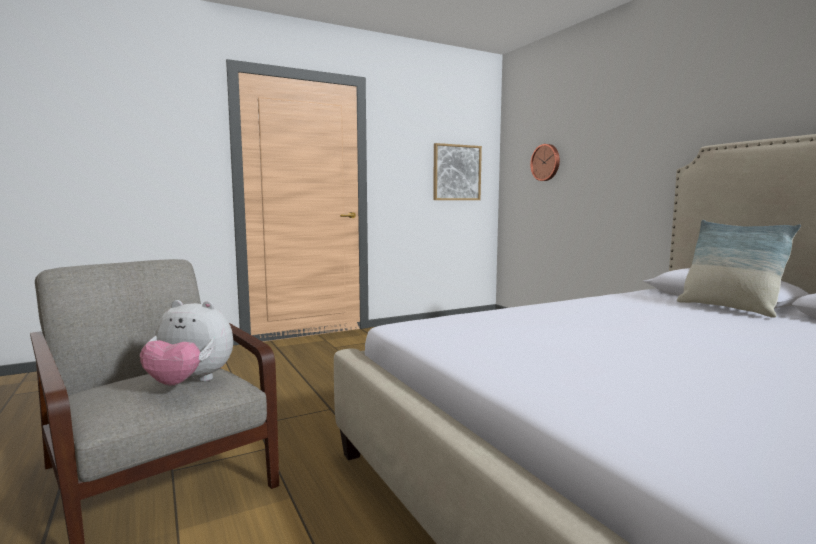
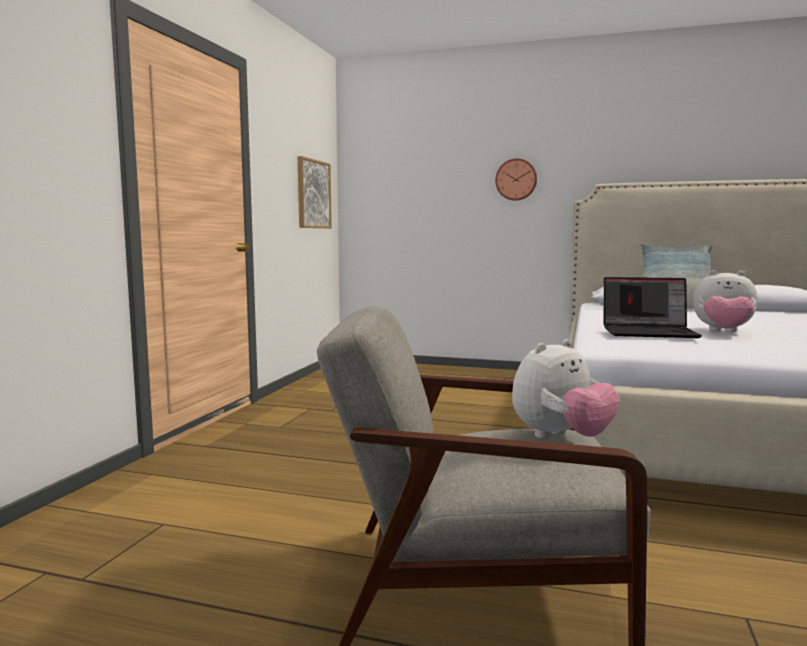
camera: 45 degrees left, 0 degrees up
(507, 322) = (650, 332): none -> laptop
(546, 162) = (412, 188): wall clock -> wall clock (516, 179)
(610, 340) = (723, 332): none -> plush toy

